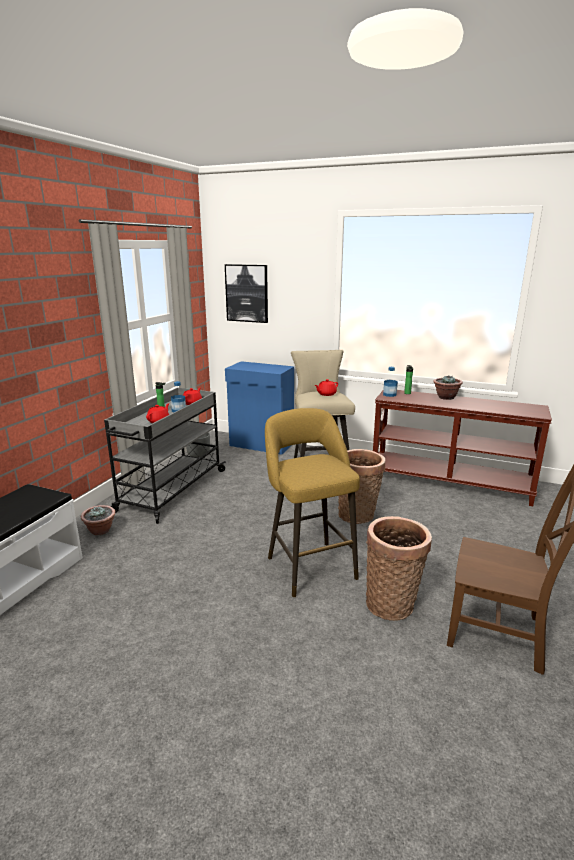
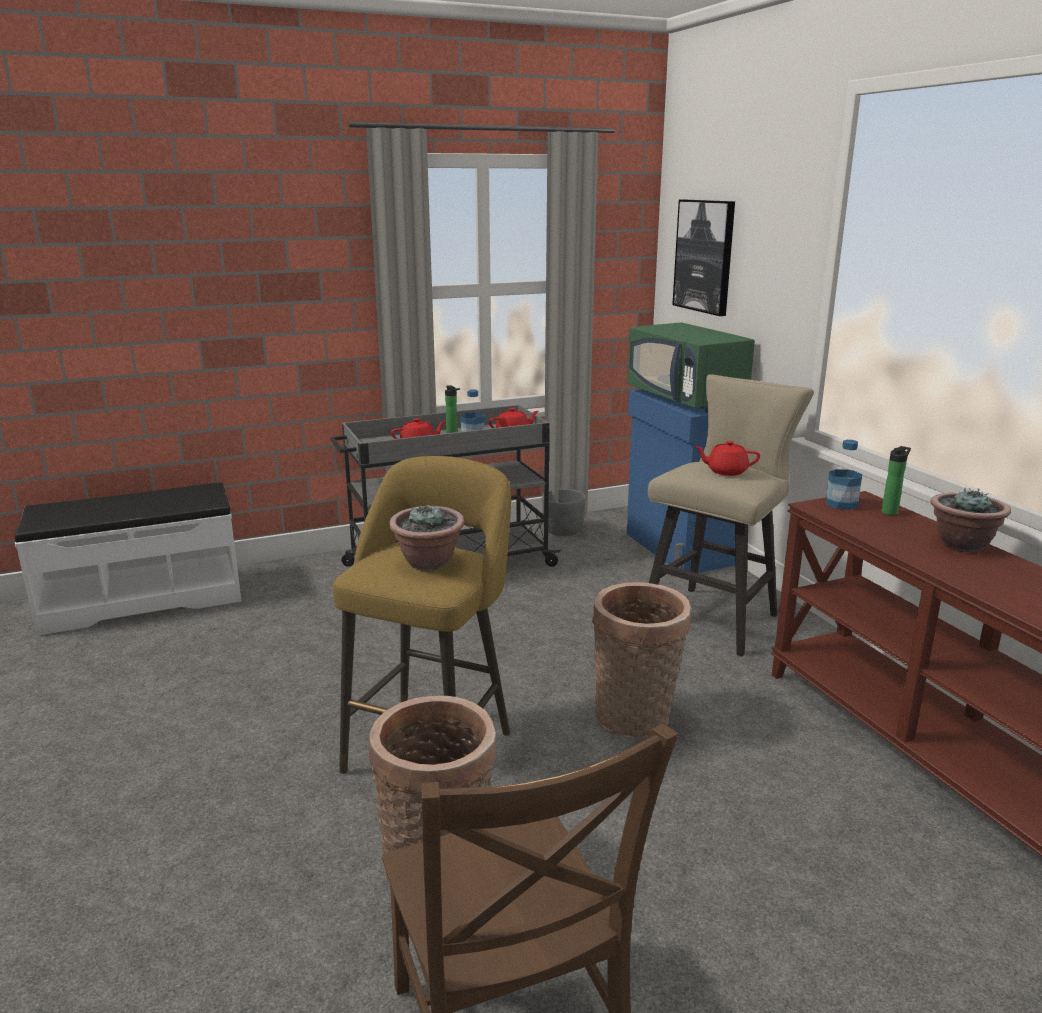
camera: 45 degrees right, 0 degrees up
(100, 530) = (303, 580): potted plant -> potted plant (429, 562)
(259, 367) = (686, 399): none -> green microwave

